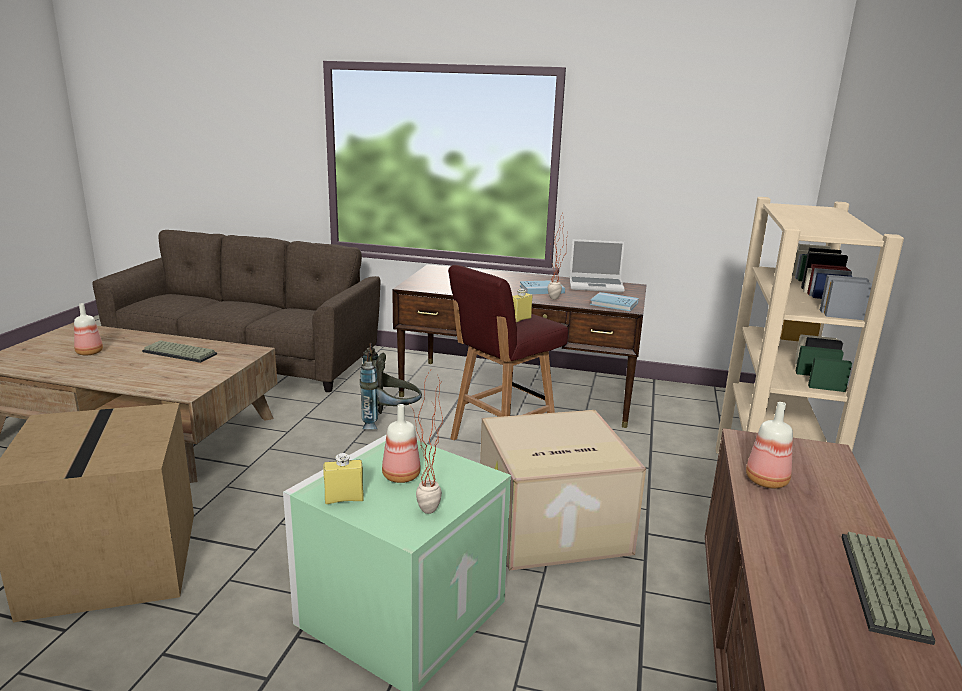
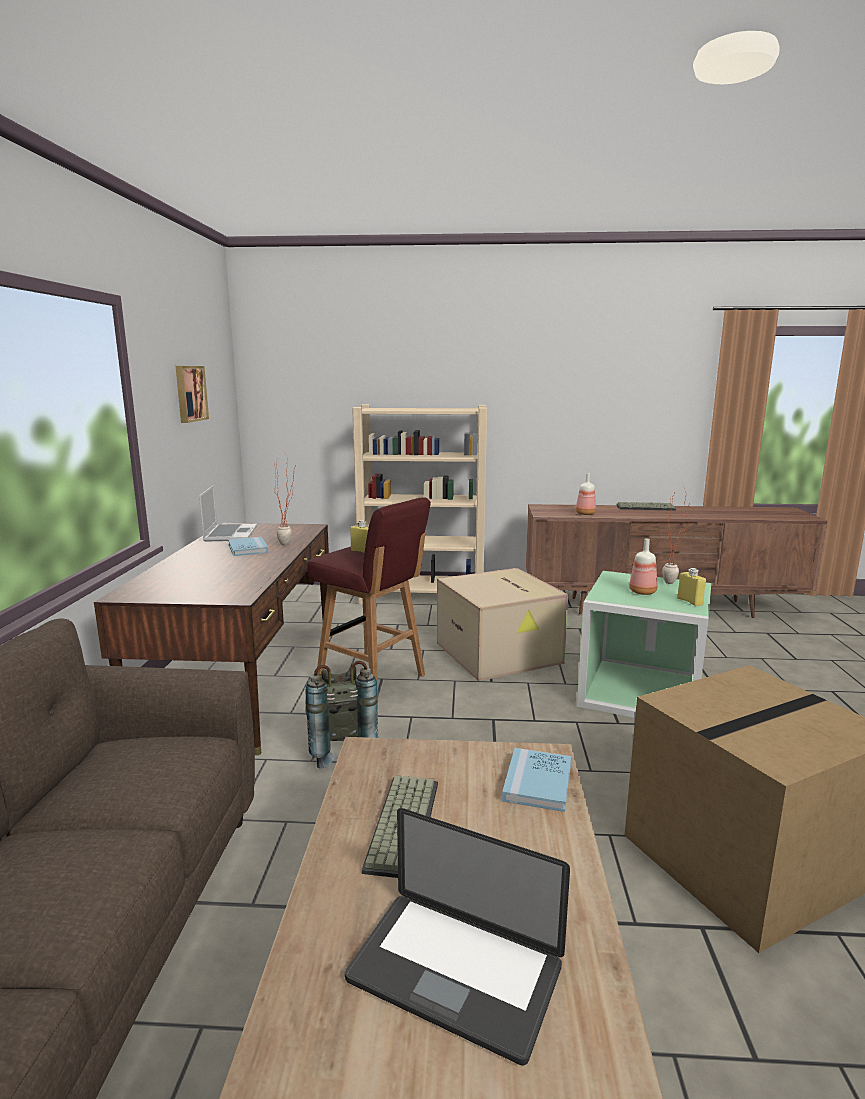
camera: 100 degrees left, 5 degrees down
(89, 353) = (454, 973): bottle -> laptop
(614, 304) = (298, 529): blue book -> blue book (537, 782)
(674, 155) = (189, 393): none -> picture

